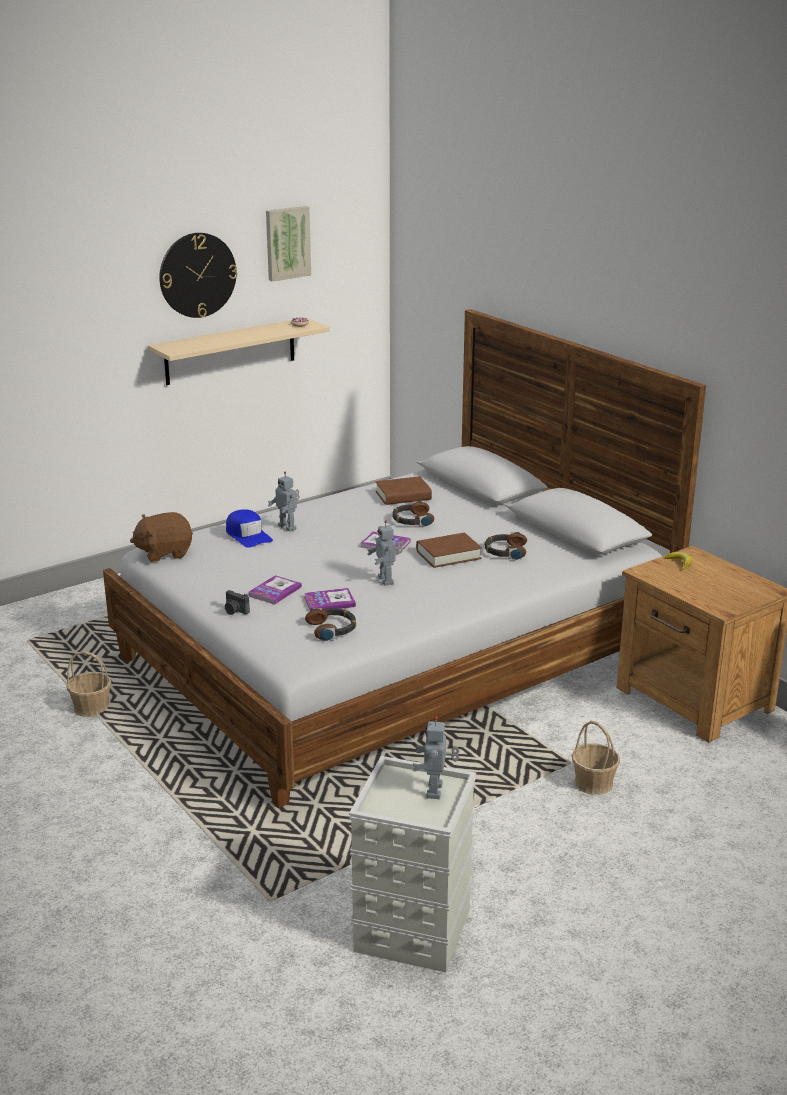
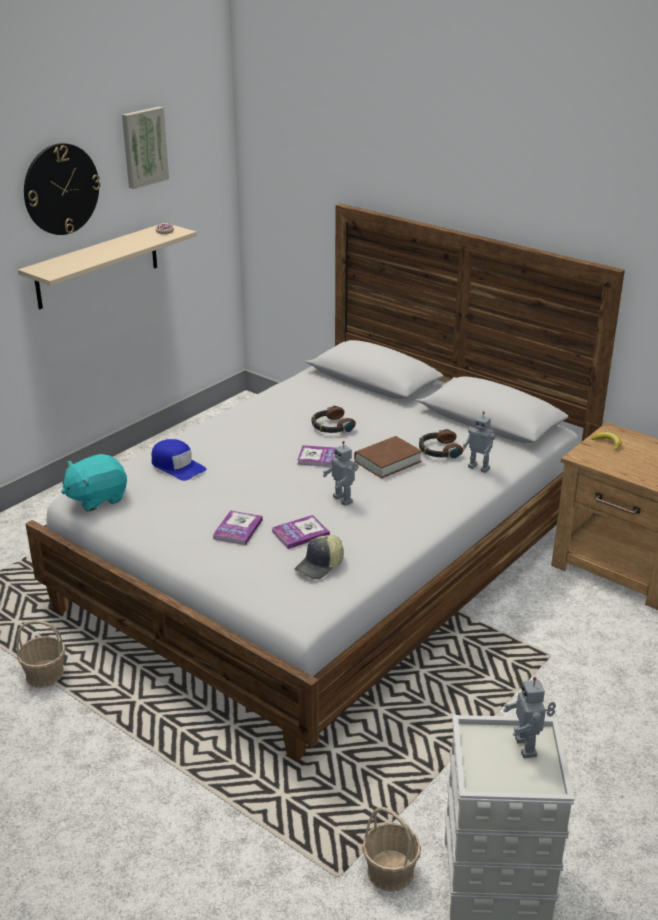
camera: 15 degrees left, 5 degrees up
(164, 553) = (96, 498): brown plush toy -> turquoise plush toy
(235, 611) = (208, 559): camera -> none
(288, 527) = (212, 450): toy robot -> toy robot (479, 467)
(332, 629) = (320, 566): headphones -> cap
(403, 496) = (307, 400): brown book -> none
(593, 782) = (581, 673): basket -> basket (390, 871)

